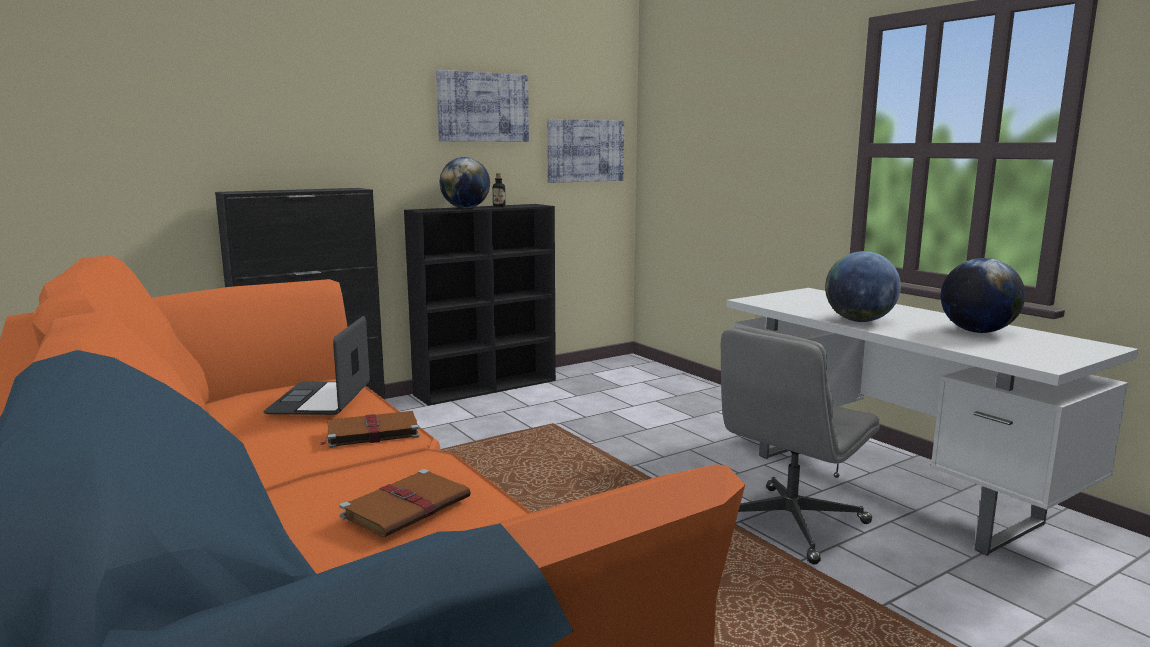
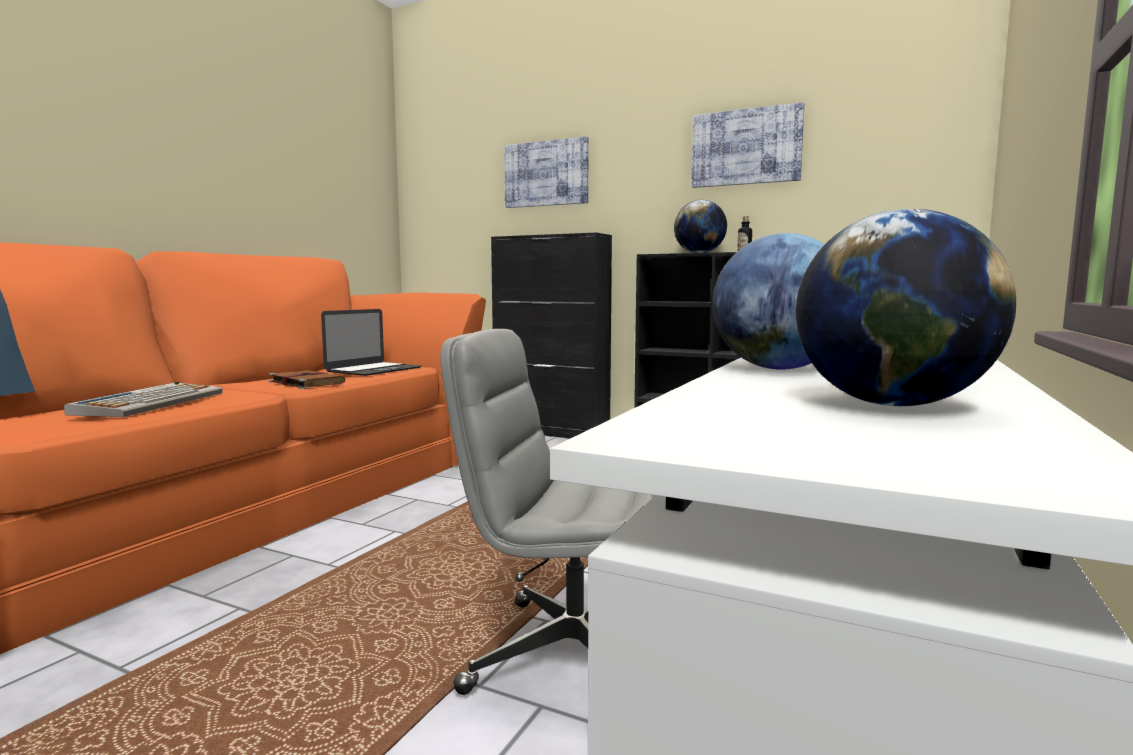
camera: 60 degrees right, 5 degrees down
(320, 398) = (374, 369): laptop -> laptop turned 150 degrees clockwise
(408, 506) = (151, 402): brown book -> keyboard
(585, 150) = (892, 185): picture -> picture (546, 174)

